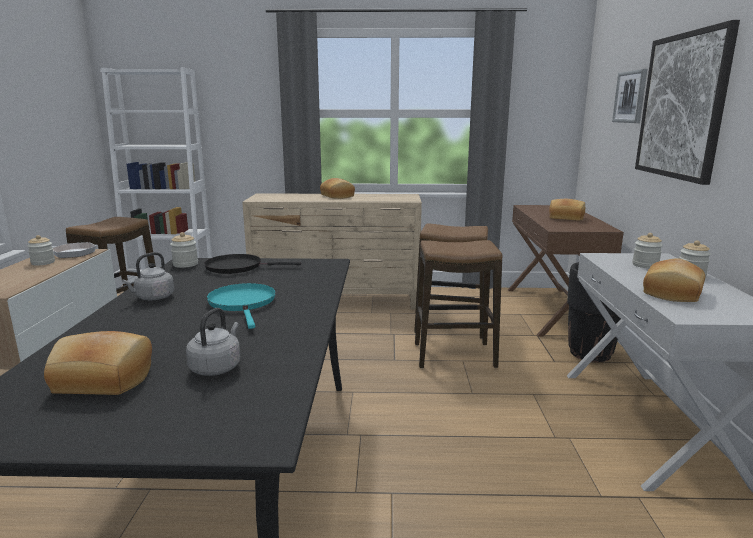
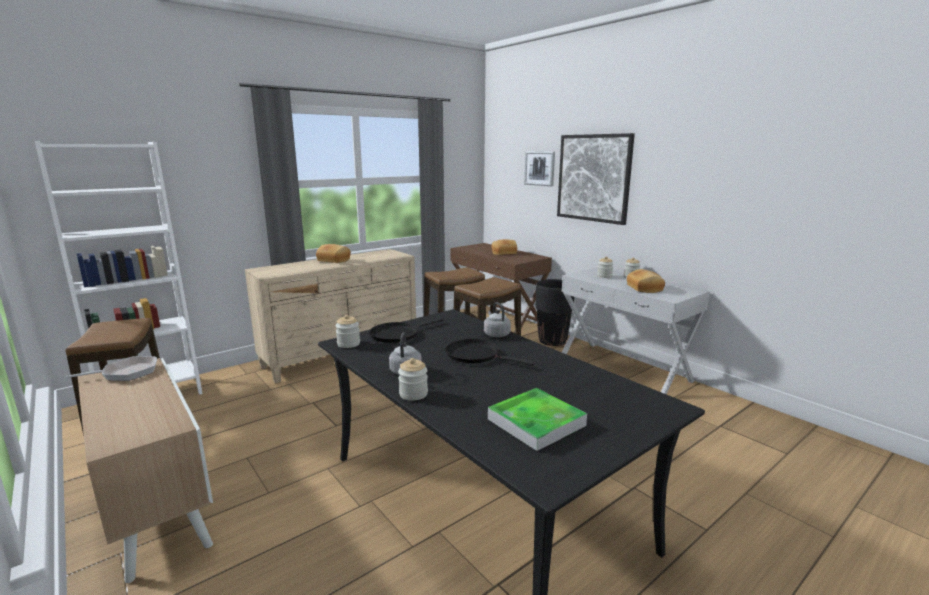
camera: 40 degrees left, 0 degrees up
(43, 263) = (122, 390): jar -> jar (413, 394)
(103, 381) = (536, 422): bread -> tray
(217, 367) = (569, 391): grey kettle -> grey kettle (496, 334)
(243, 303) = (476, 355): turquoise frying pan -> black frying pan

